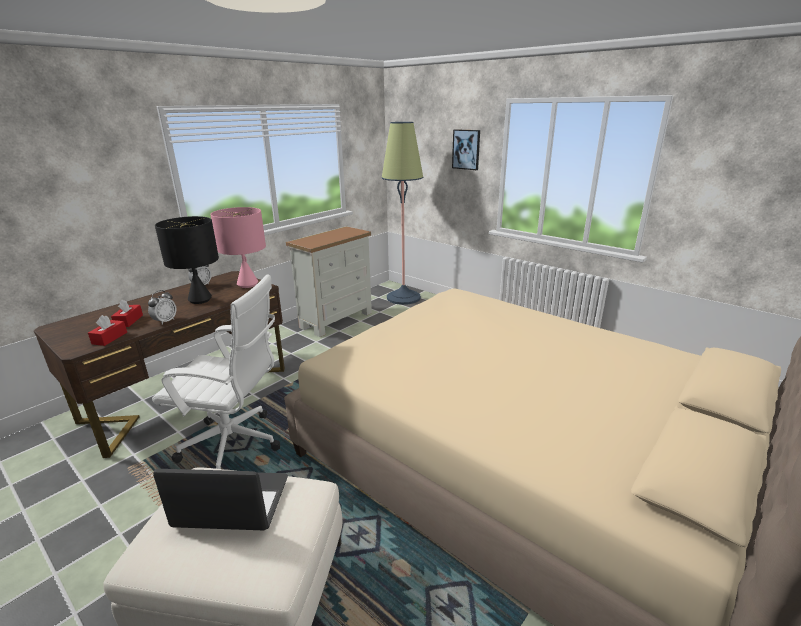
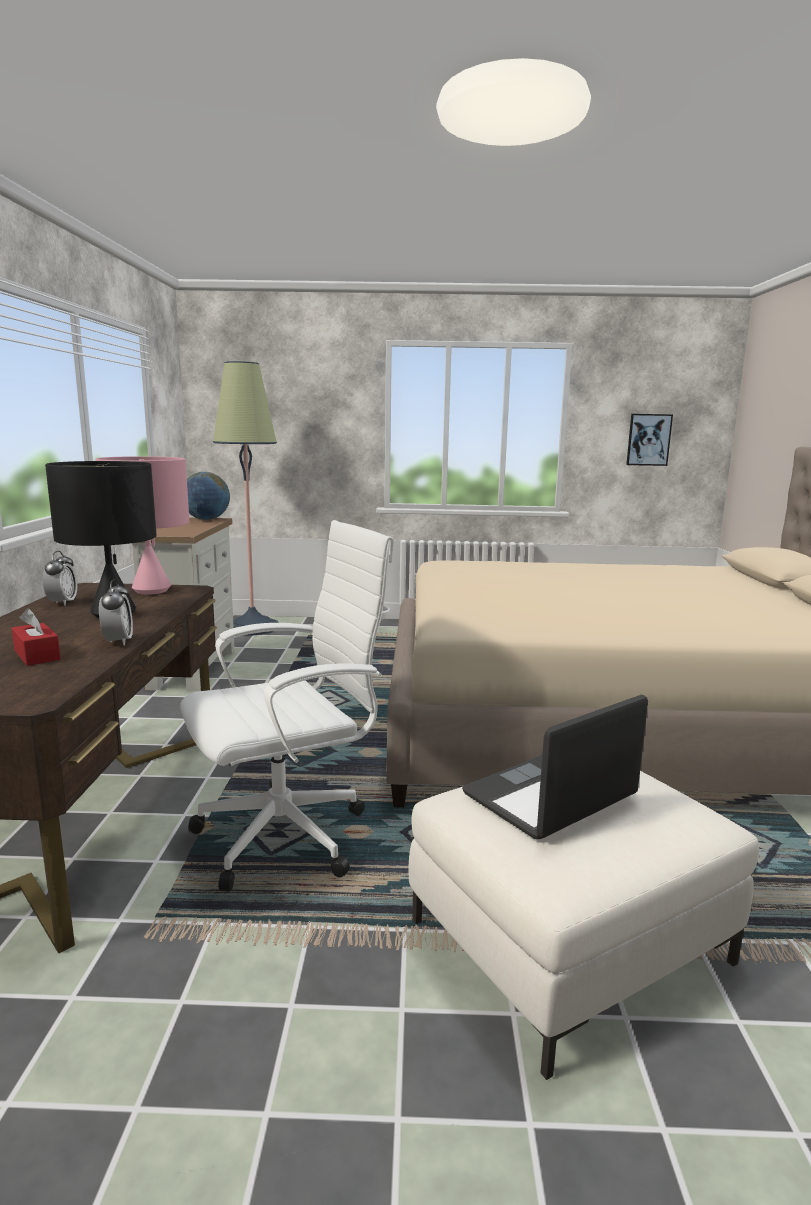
camera: 40 degrees left, 10 degrees down
(109, 338) = (61, 676): red tissue box -> none
(354, 231) = (206, 519): none -> globe
(466, 149) = (330, 404): picture -> picture (648, 439)

